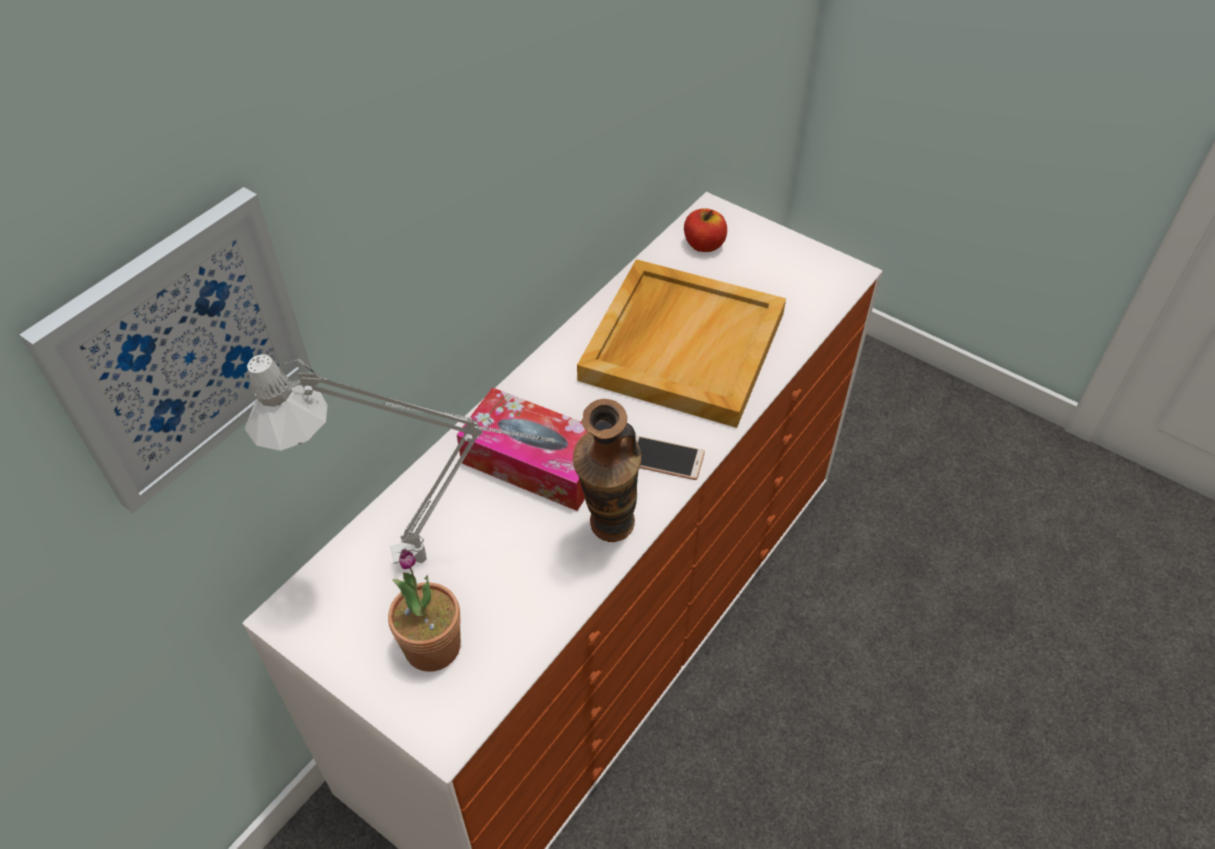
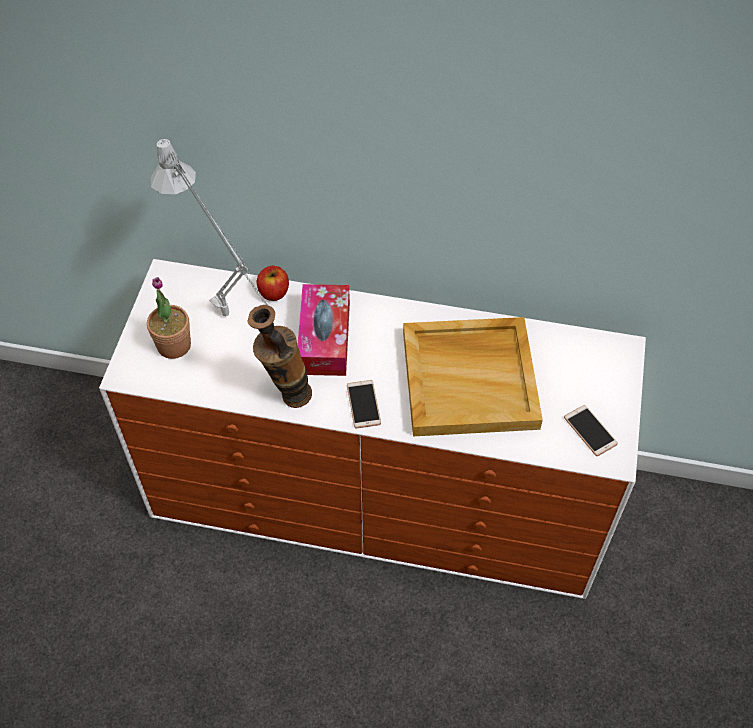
camera: 65 degrees right, 5 degrees up
(180, 350) = (160, 112): picture -> none
(704, 244) = (582, 356): apple -> apple (273, 292)
(804, 277) = (590, 431): none -> phone

